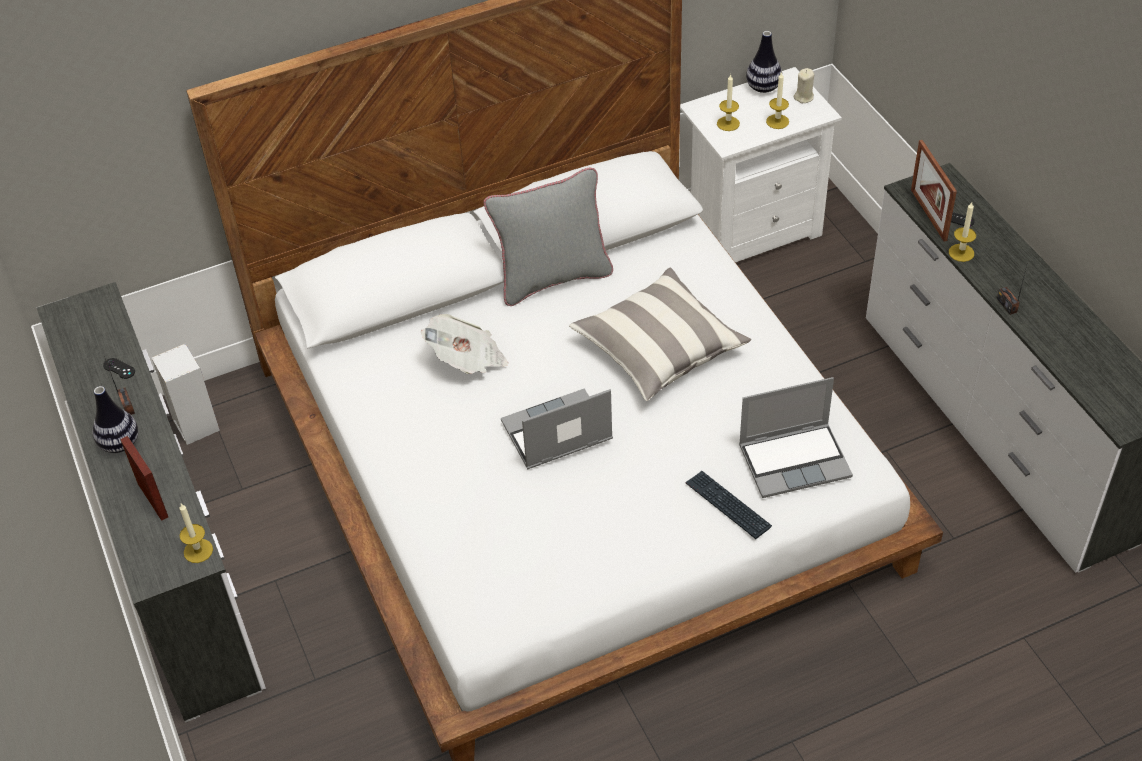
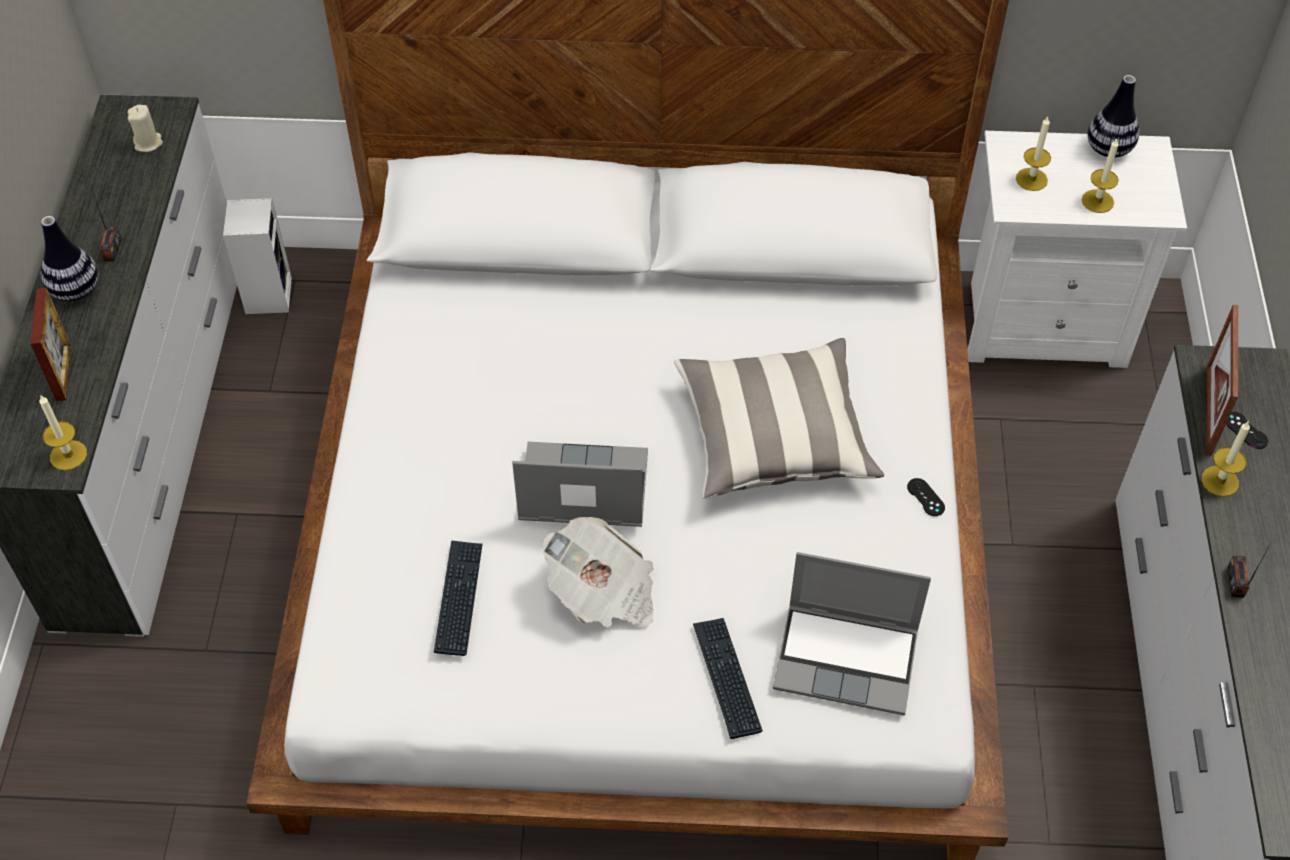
camera: 25 degrees right, 5 degrees up
(119, 368) = (133, 201): black game controller -> black game controller (925, 497)
(467, 360) = (542, 352): newspaper -> newspaper (603, 592)
(521, 534) = (459, 598): none -> keyboard
(552, 278) = (707, 291): grey pillow -> none
(804, 97) = (1154, 182): beige candle -> beige candle (148, 143)

